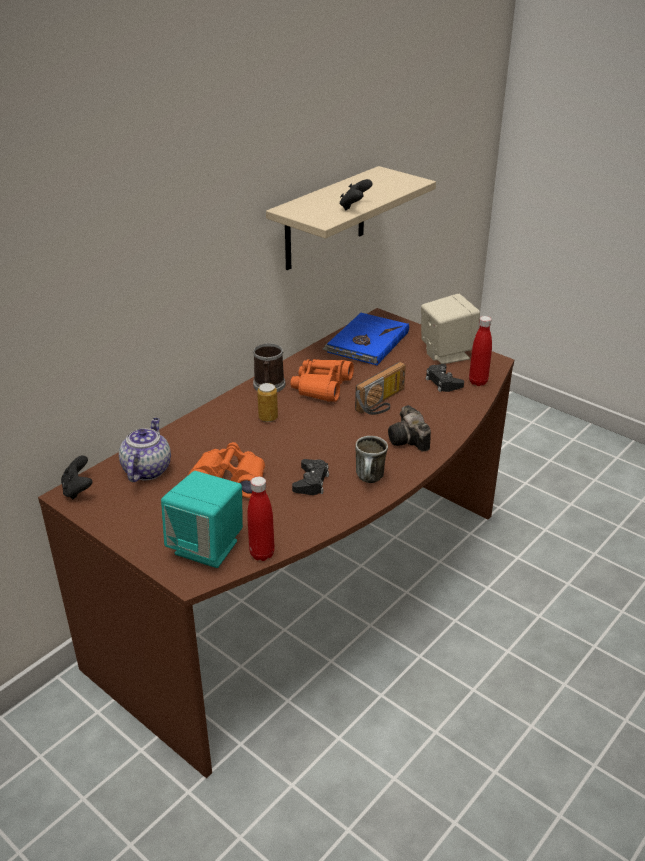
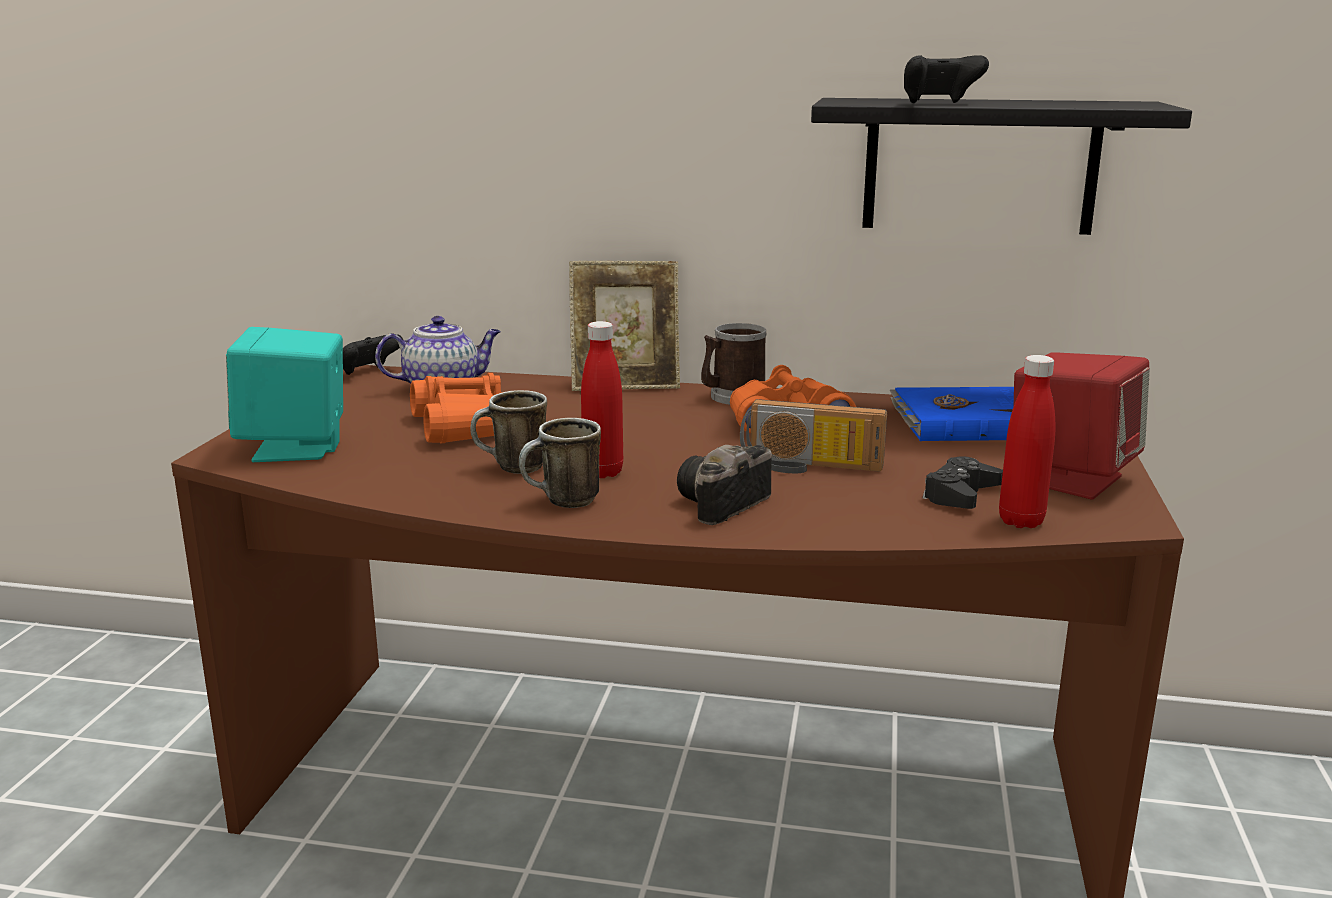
camera: 60 degrees right, 15 degrees down
(211, 409) = (625, 384): none -> picture frame
(262, 554) = (301, 478): red bottle -> red bottle (603, 472)
(268, 418) = (648, 413): can -> none
(311, 482) = (511, 468): black game controller -> mug
(325, 219) = (980, 166): beige shelf -> black shelf
(446, 353) = (1070, 478): beige speaker -> red speaker

